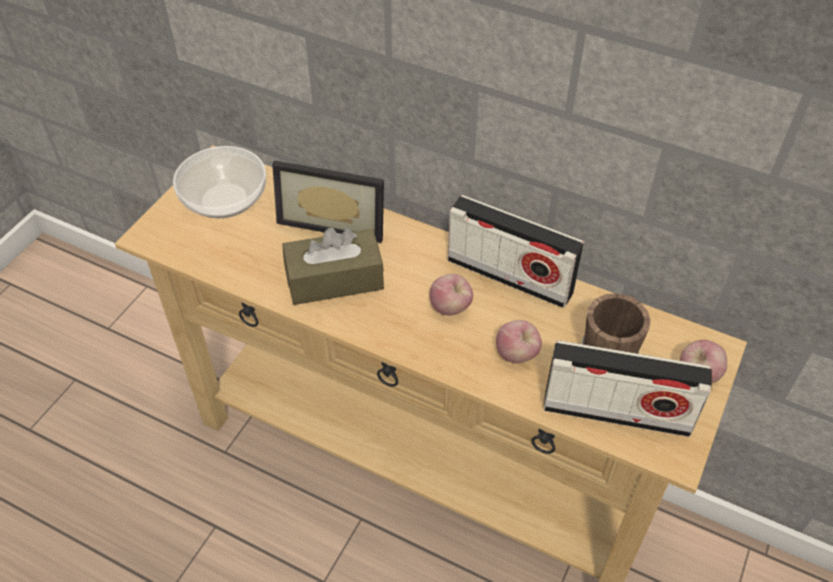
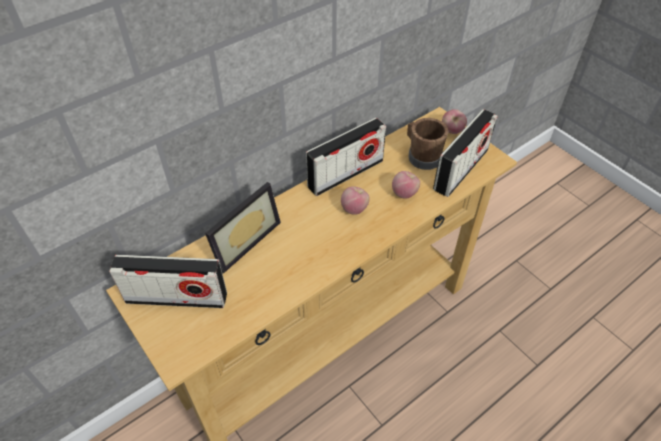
camera: 65 degrees left, 0 degrees up
(226, 200) = (176, 297): bowl -> radio
(334, 279) = (296, 257): brown tissue box -> none

